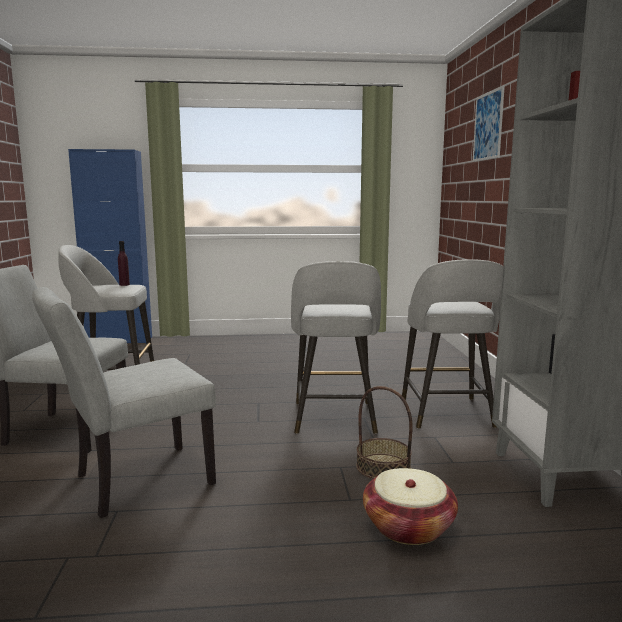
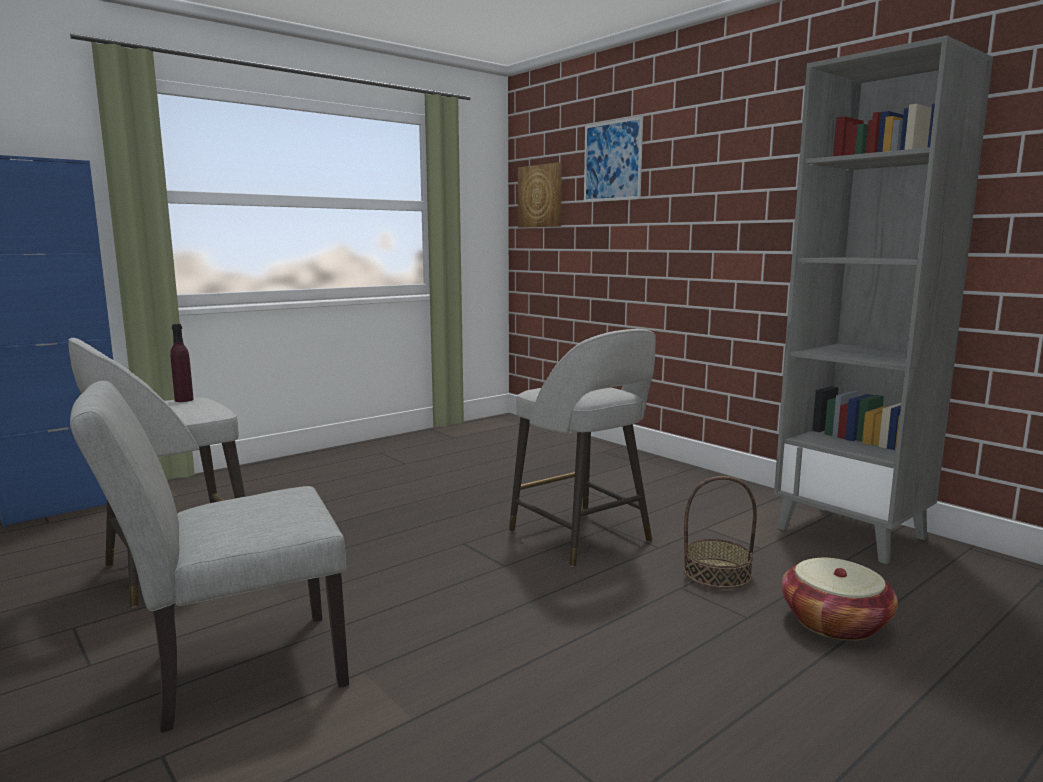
camera: 35 degrees left, 0 degrees up
(133, 482) = (491, 696): grey chair -> none
(447, 414) = (676, 501): grey stool -> none
(455, 158) = (541, 196): none -> picture

